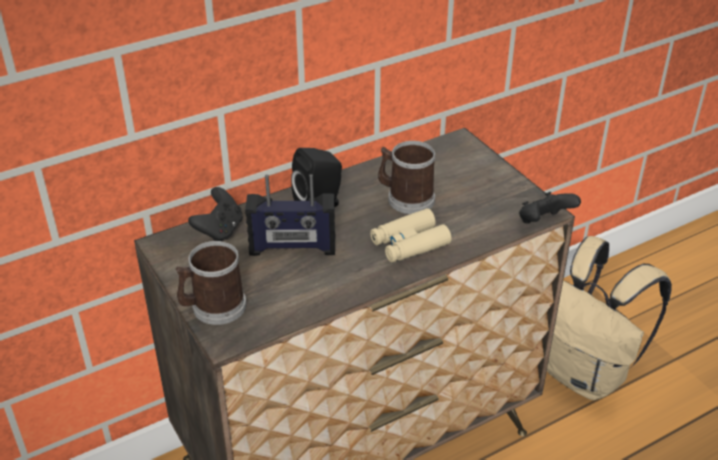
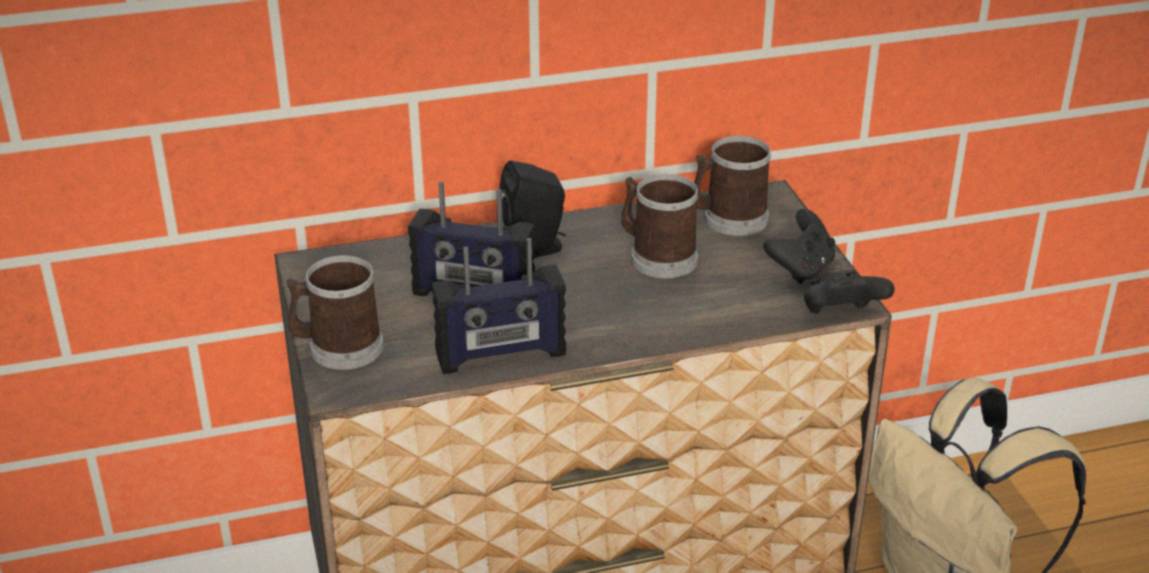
camera: 15 degrees right, 5 degrees down
(220, 231) = (388, 259): black game controller -> black game controller (800, 269)
(332, 292) = (501, 355): none -> radio
(409, 243) = (635, 313): beige binoculars -> none
(440, 162) = (728, 219): none -> mug

